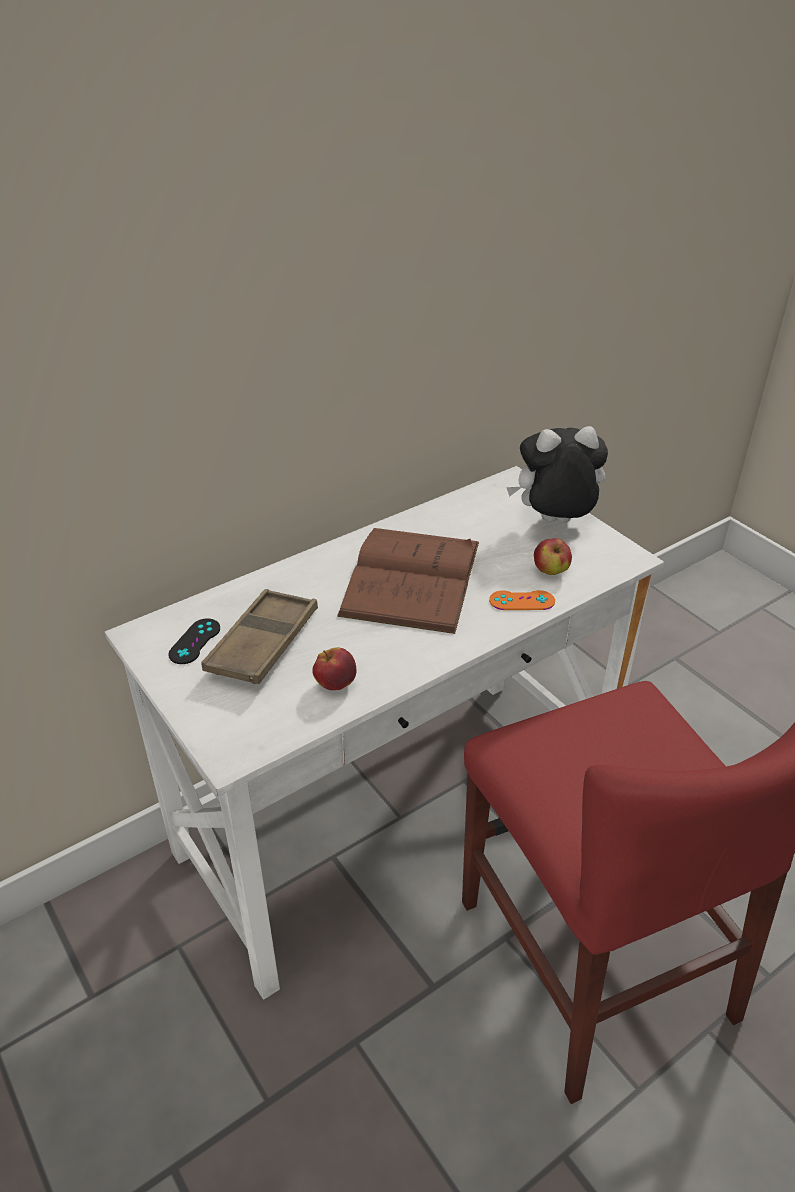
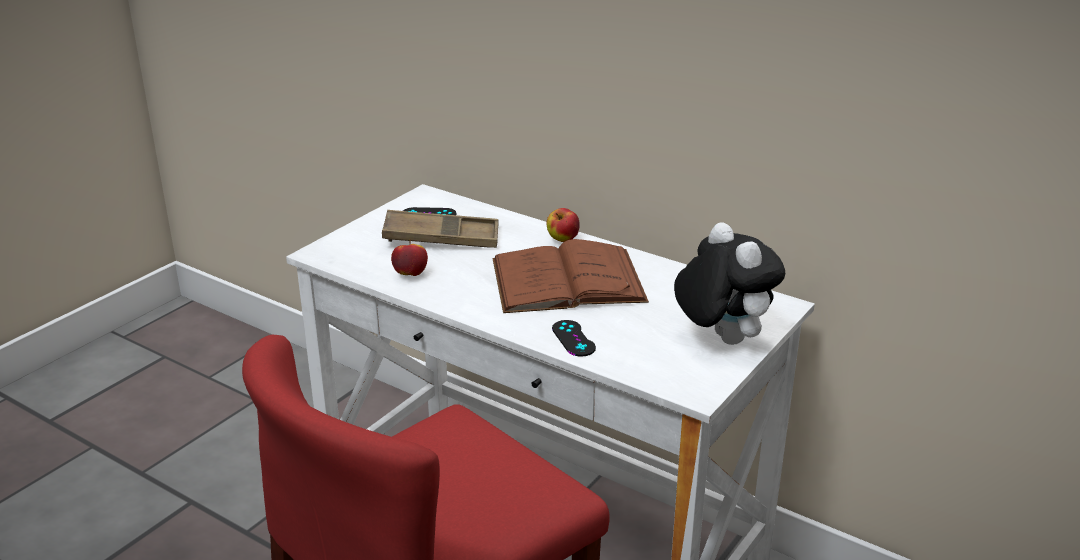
camera: 70 degrees right, 10 degrees down
(522, 601) = (573, 338): orange game controller -> black game controller
(550, 571) = (633, 347): apple -> apple (562, 240)

